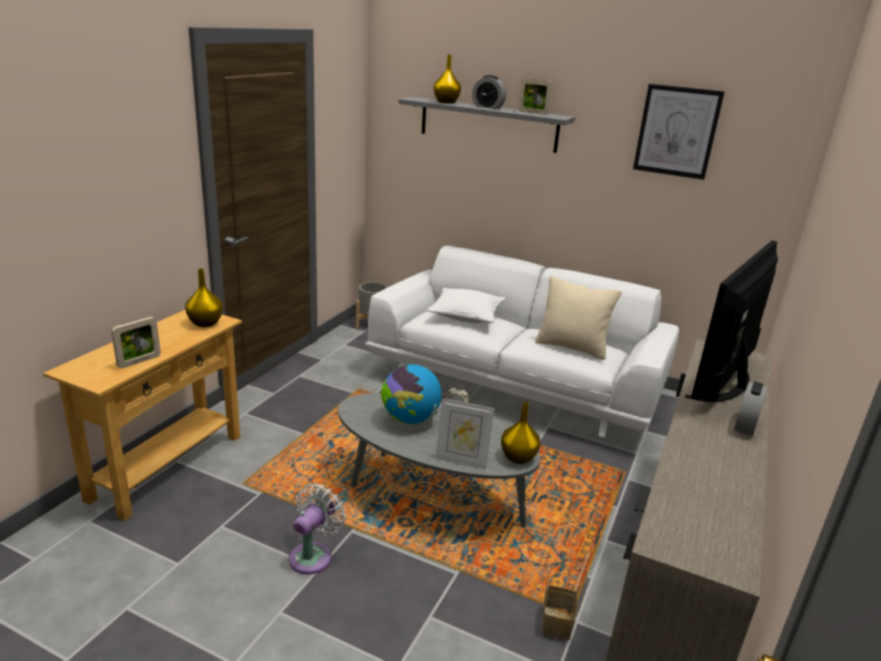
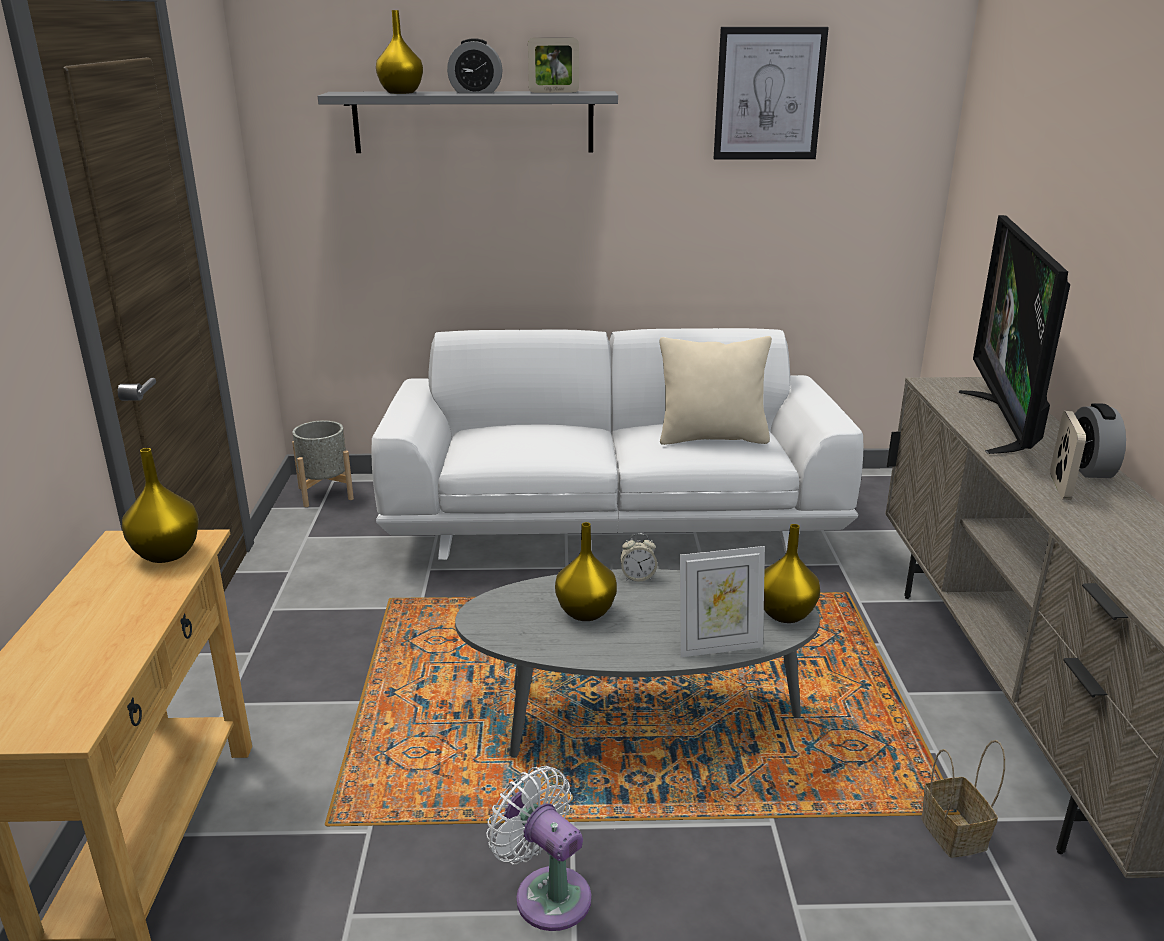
camera: 25 degrees left, 0 degrees up
(139, 361) = (109, 662): picture frame -> picture frame (1059, 486)
(313, 555) = (547, 893): white fan -> white fan turned 45 degrees counterclockwise
(410, 419) = (587, 612): globe -> yellow vase
(466, 315) = (528, 432): white pillow -> none

